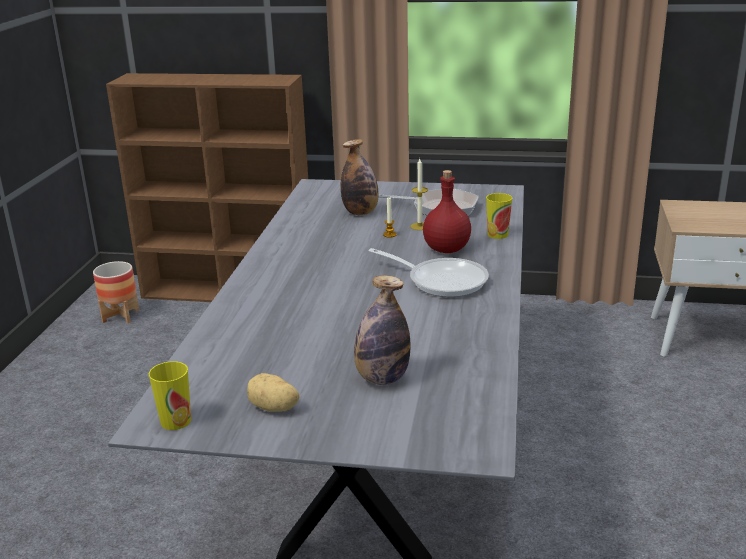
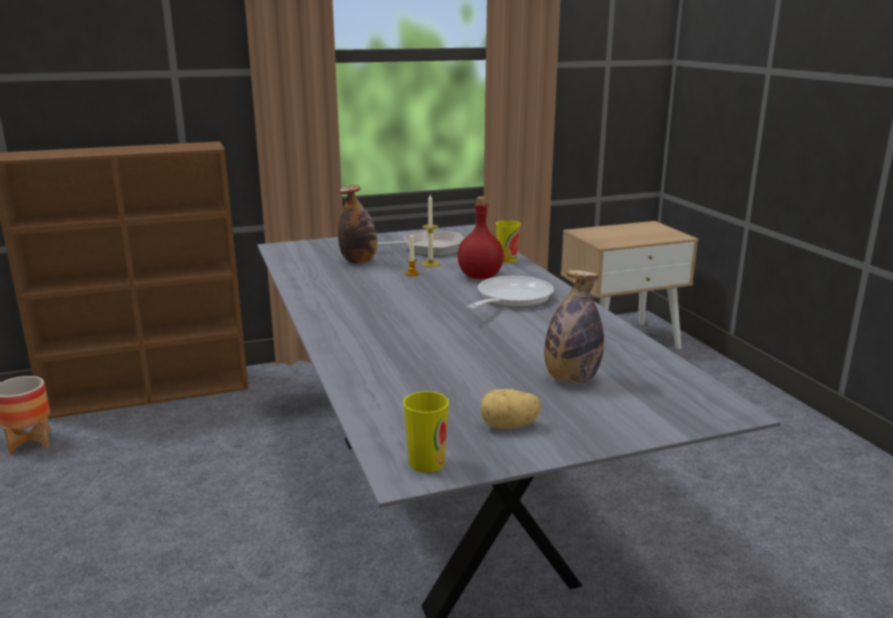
camera: 30 degrees left, 5 degrees down
(441, 281) = (510, 299): frying pan -> frying pan turned 60 degrees counterclockwise

